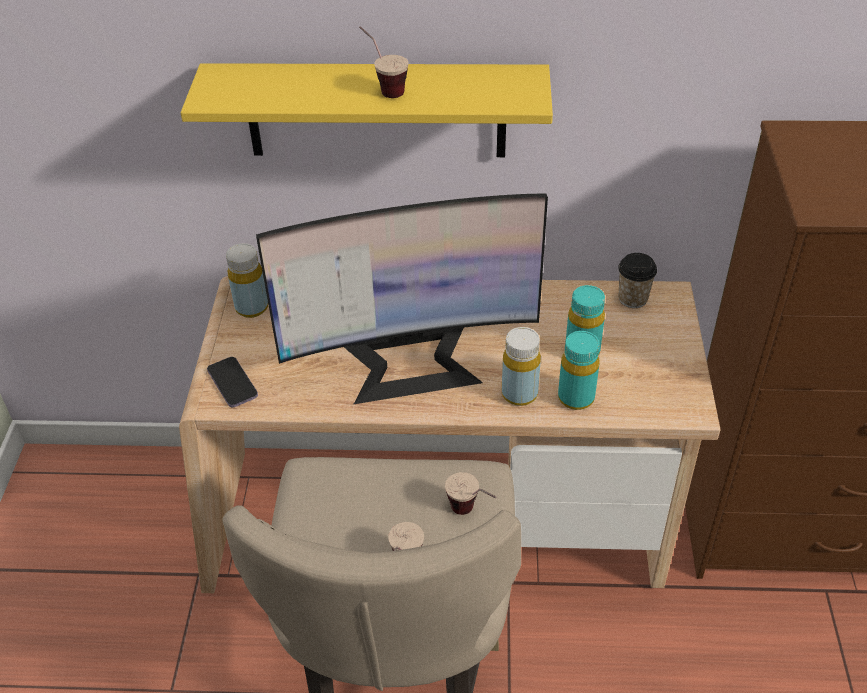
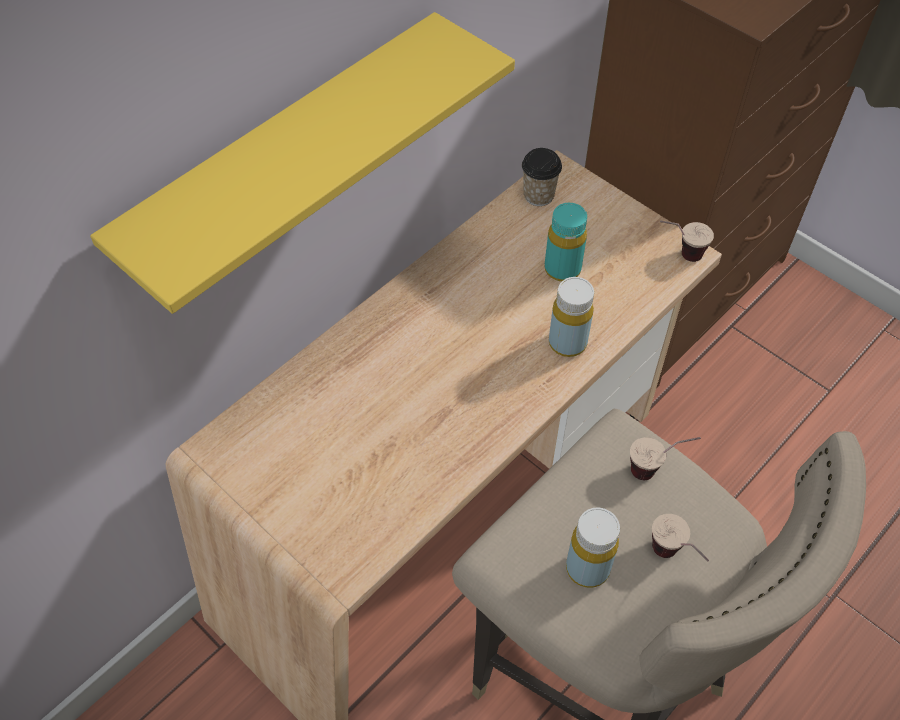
camera: 50 degrees left, 10 degrees up
(232, 383) = (334, 545): phone -> none
(252, 308) = (245, 461): yellow bottle -> yellow bottle (587, 568)
(383, 88) = (333, 132): cup -> cup (679, 255)
(411, 363) = (454, 389): monitor -> none
(576, 398) = (608, 311): turquoise bottle -> none

